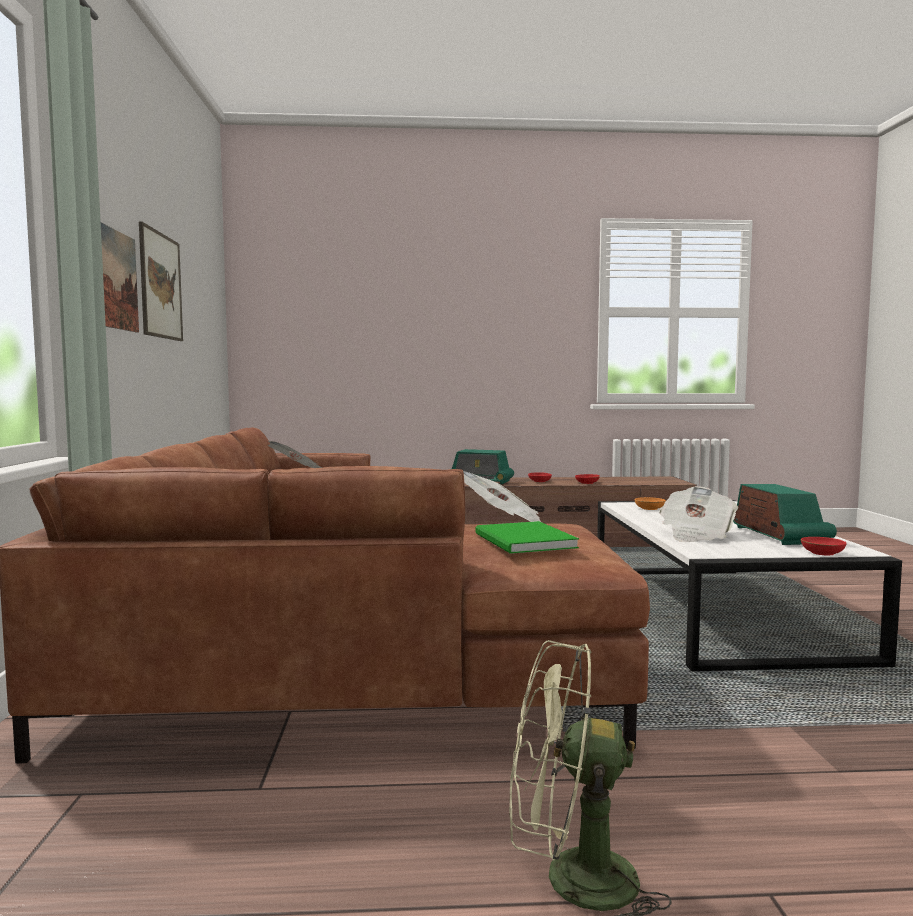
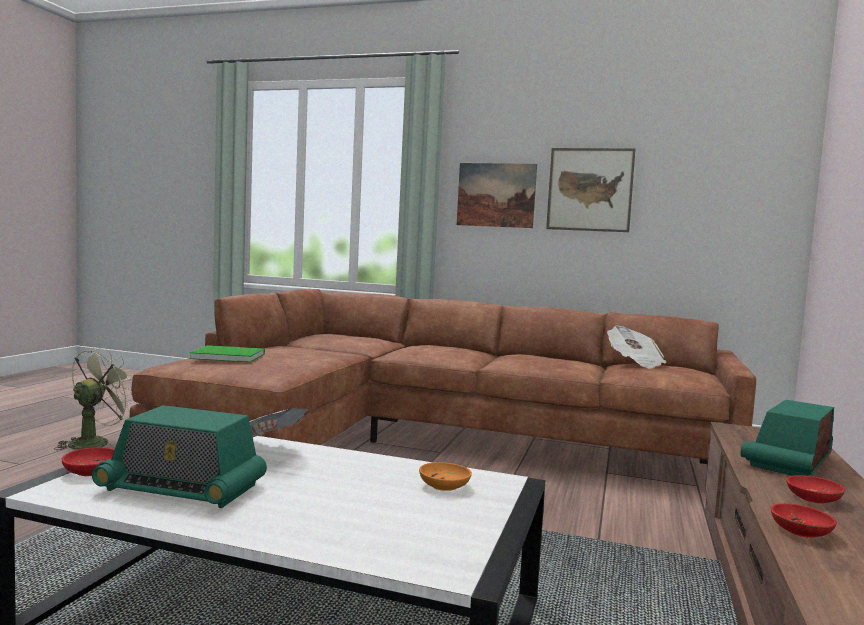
camera: 110 degrees right, 0 degrees up
(502, 521) = (294, 363): newspaper -> none

